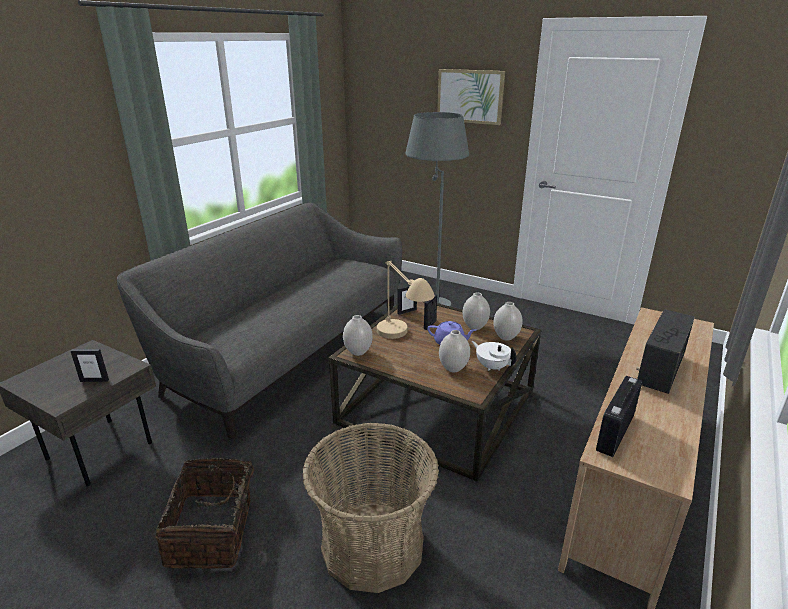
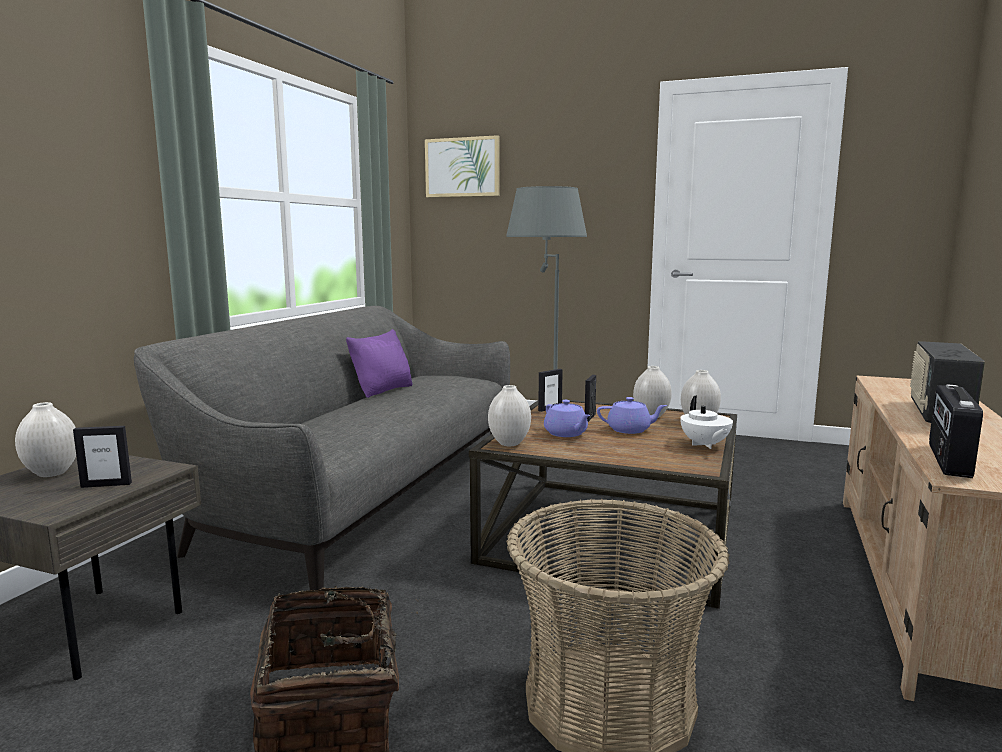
camera: 10 degrees left, 15 degrees down
(301, 279) = (383, 390): none -> purple pillow
(402, 344) = (566, 433): beige table lamp -> purple teapot
(453, 368) = (653, 449): white vase -> white vase (52, 473)
(470, 96) = (575, 176): picture -> picture (462, 167)
(492, 366) = (704, 445): white teapot -> white teapot turned 135 degrees counterclockwise

